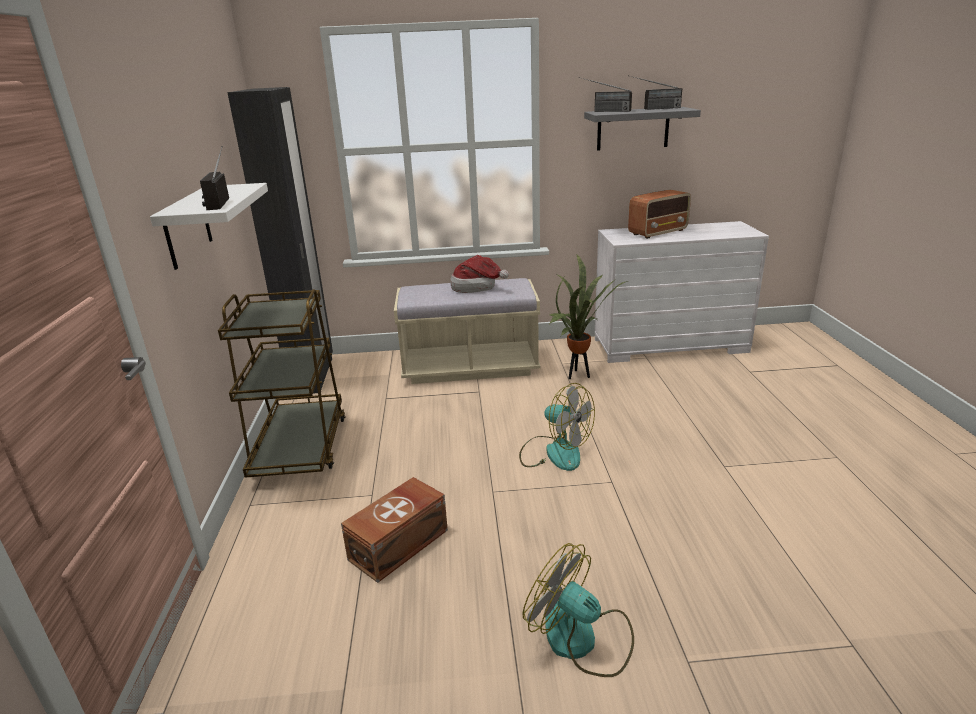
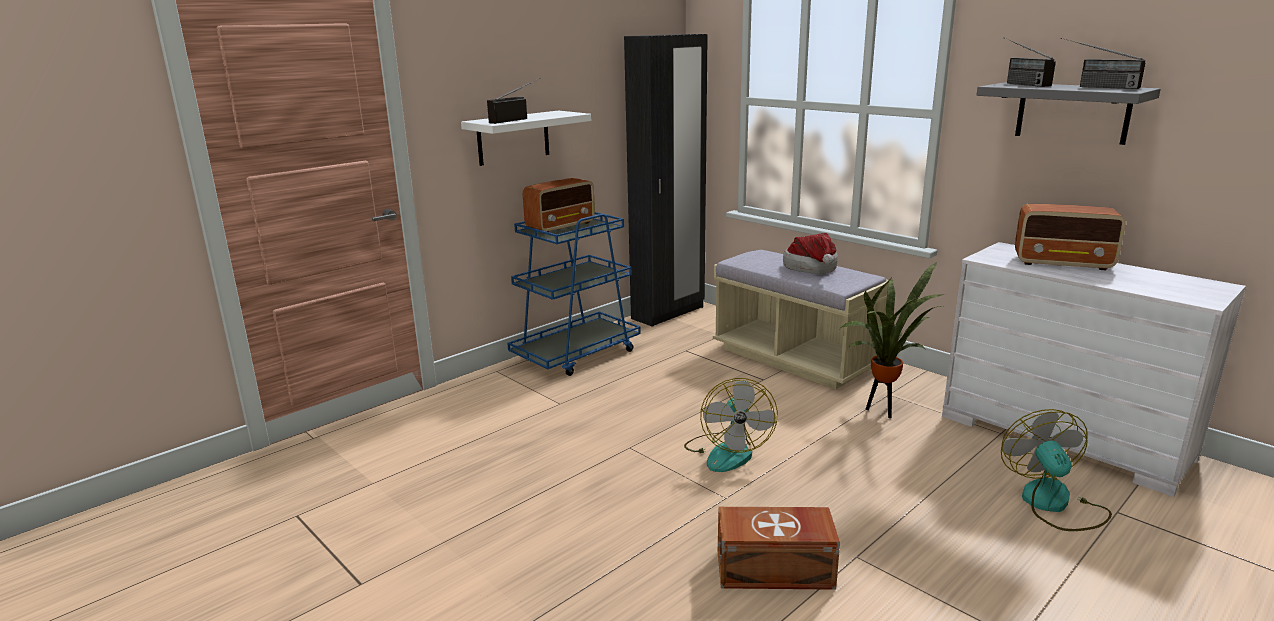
camera: 50 degrees right, 5 degrees down
(259, 317) = (561, 226): none -> radio
(300, 447) = (576, 354): brown cart -> blue cart
(400, 544) = (520, 439): brown storage box -> brown storage box (776, 571)
(582, 639) = (501, 559): fan -> fan (1053, 504)

